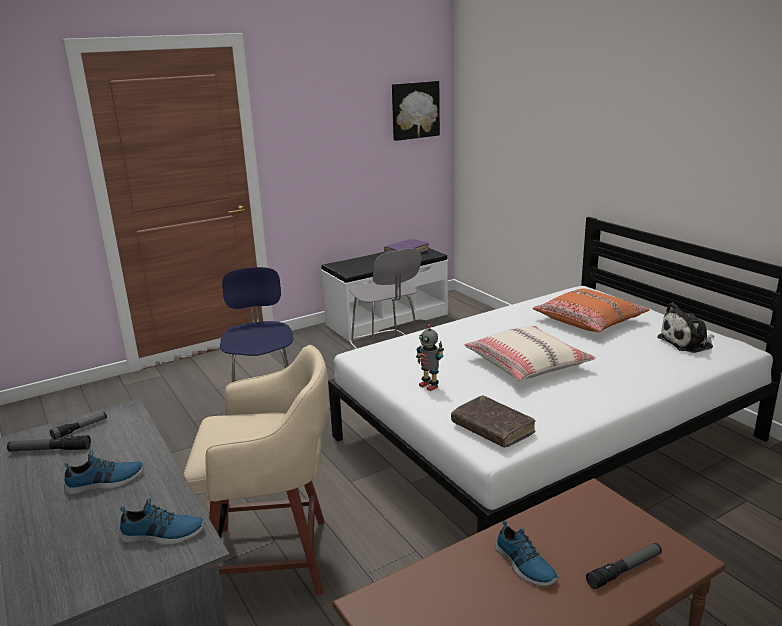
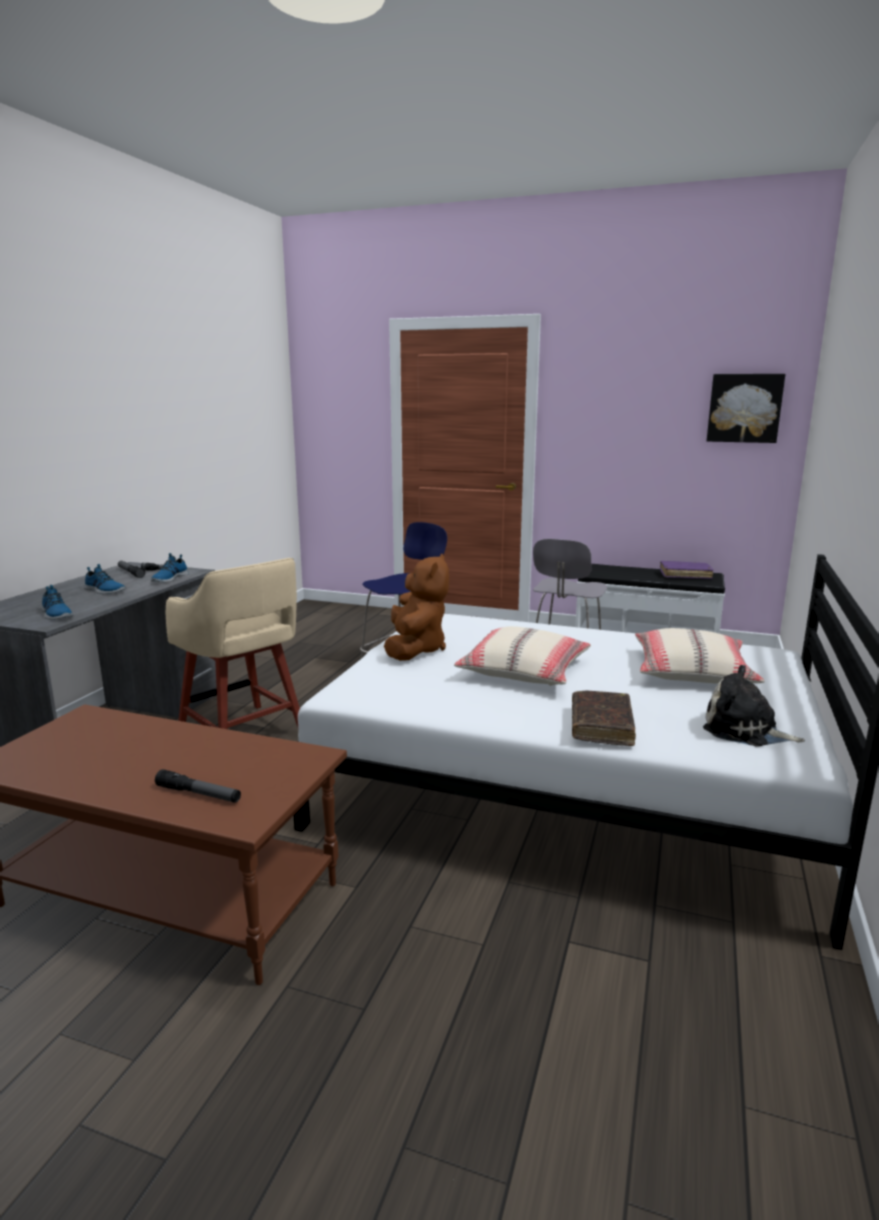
camera: 50 degrees right, 5 degrees down
(429, 386) = (415, 649): toy robot -> brown plush toy
(492, 429) = (370, 687): brown book -> brown book (601, 726)
(524, 565) = (172, 752): shoe -> shoe (169, 578)
(589, 321) = (692, 672): orange pillow -> beige pillow

